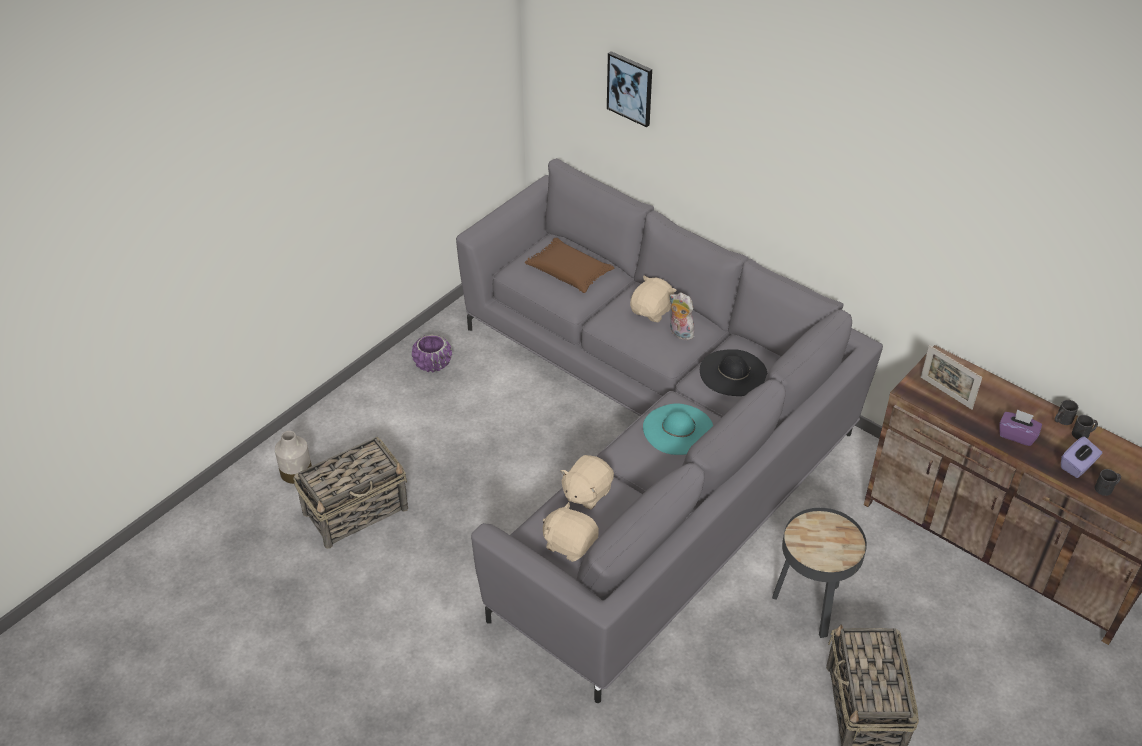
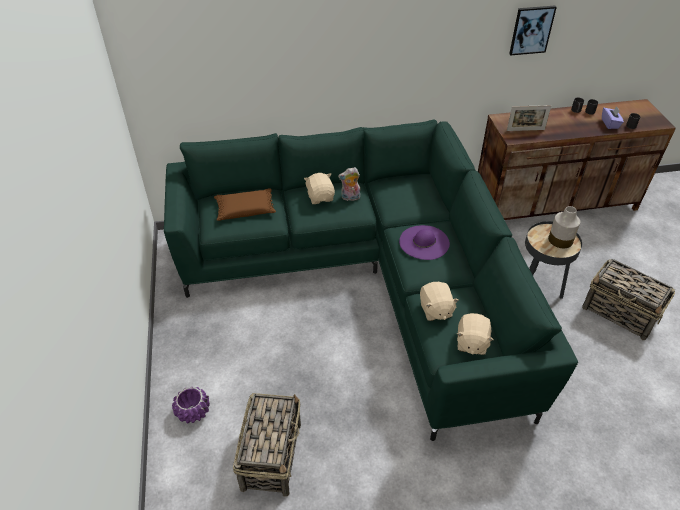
camera: 50 degrees left, 0 degrees up
(295, 471) = (197, 470): beige vase -> beige vase (560, 240)
(433, 364) = (193, 332): purple planter -> purple planter (193, 412)
(570, 544) = (471, 343): beige plush toy -> beige plush toy turned 60 degrees counterclockwise
(630, 88) = (228, 56): picture -> picture (531, 30)
(647, 448) = (370, 280): grey sofa -> green sofa
(678, 429) = (424, 242): turquoise hat -> purple hat
(733, 373) = (403, 197): black hat -> none
(1017, 435) = (574, 128): purple tissue box -> none

